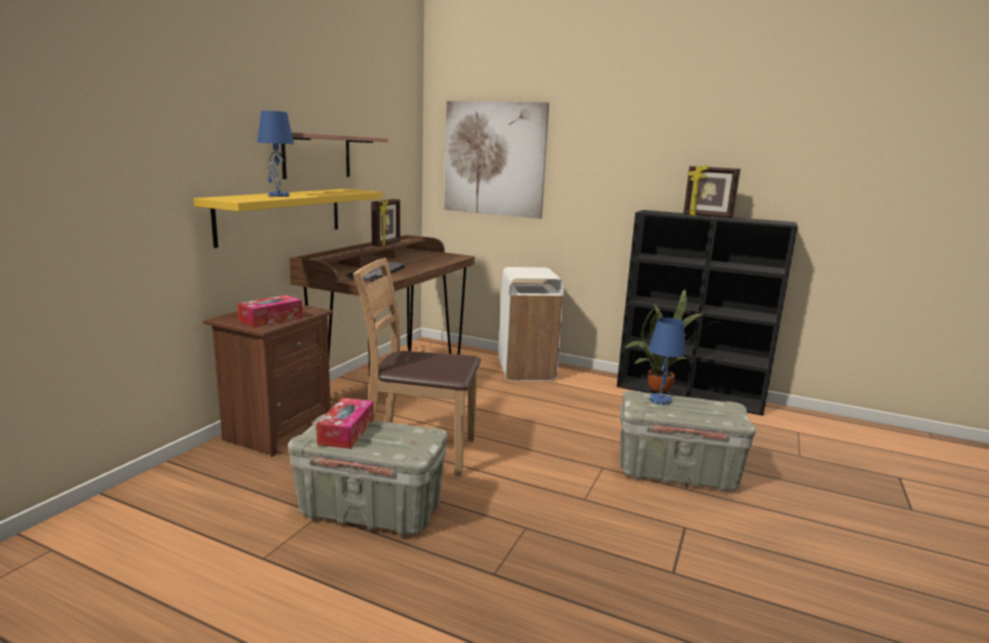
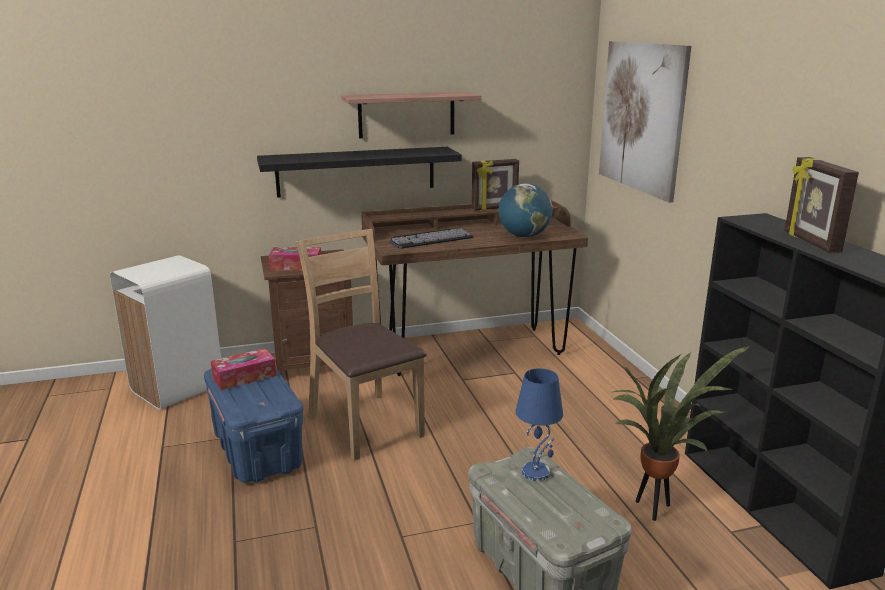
camera: 50 degrees right, 5 degrees up
(277, 195) = (328, 156): blue table lamp -> none
(281, 215) = (356, 171): yellow shelf -> black shelf
(372, 510) = (258, 451): grey storage box -> blue storage box
(436, 261) = (524, 236): none -> globe
(526, 370) = (613, 392): white trash can -> white trash can (178, 388)

